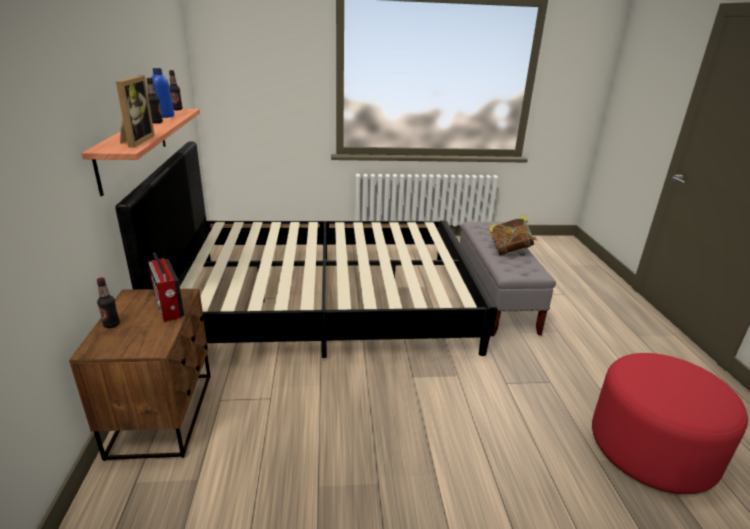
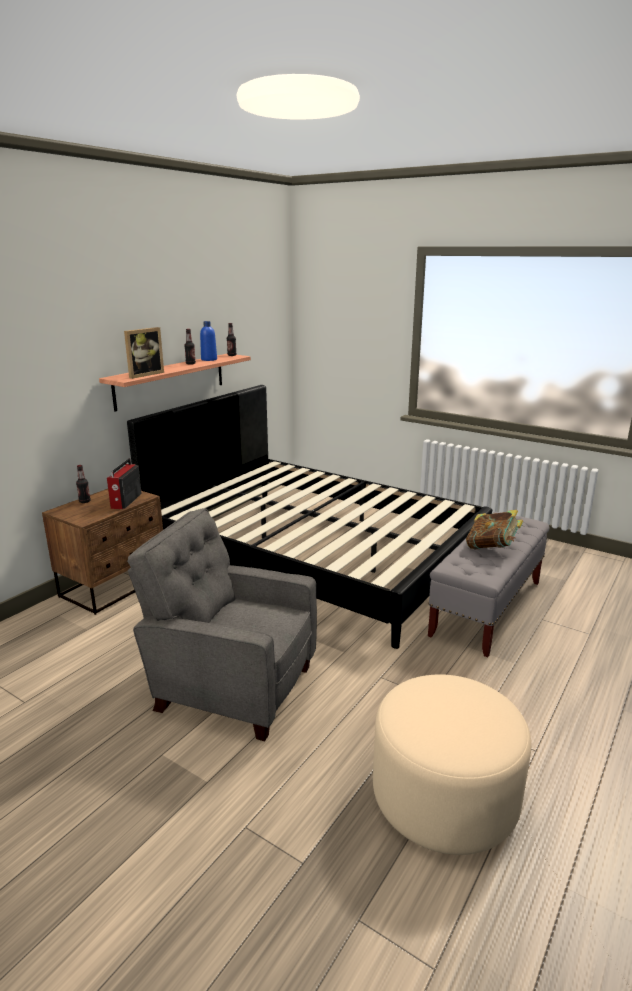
camera: 40 degrees right, 5 degrees down
(421, 454) = (231, 687): none -> grey armchair
(651, 449) = (445, 797): red ottoman -> beige ottoman

